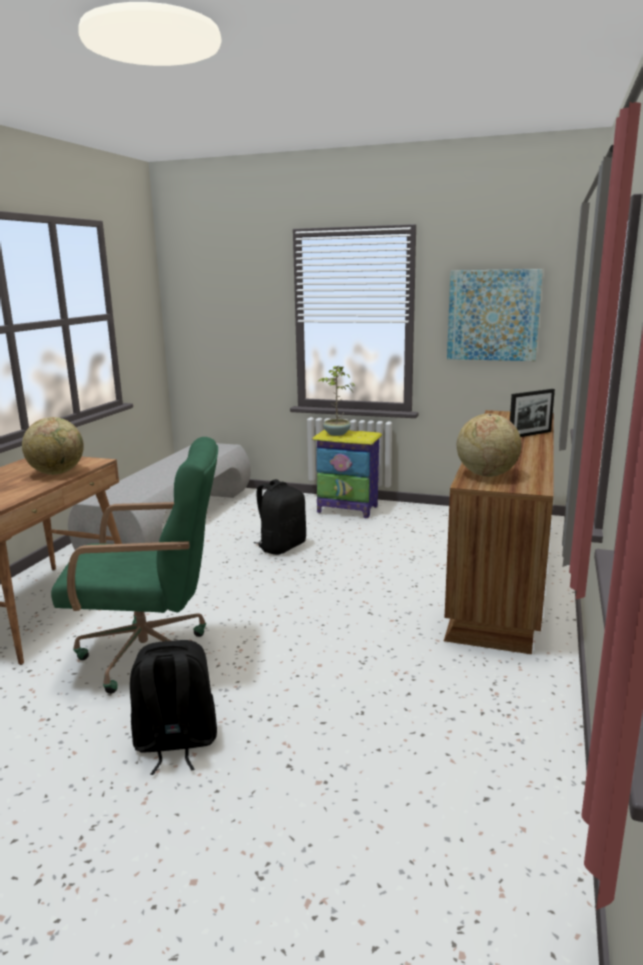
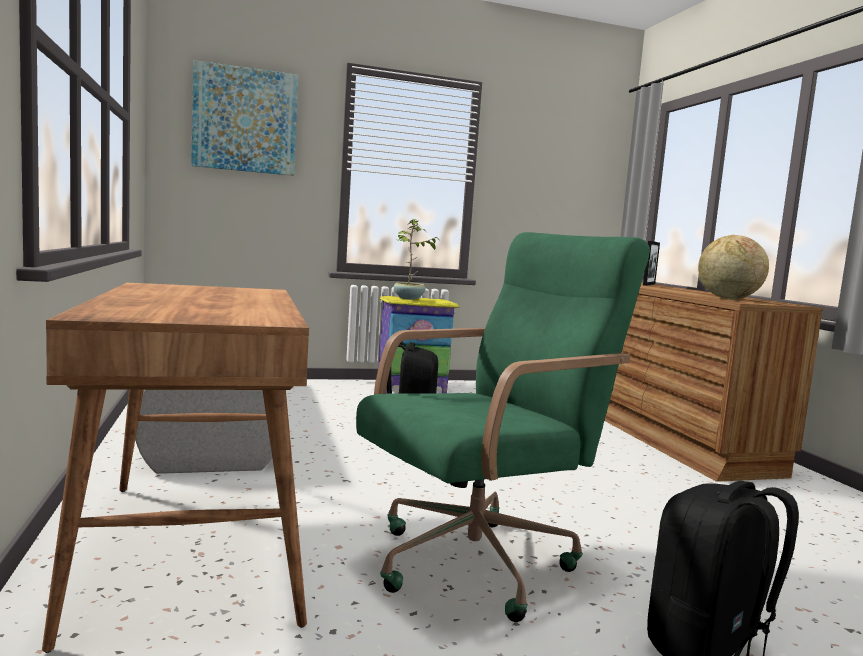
camera: 35 degrees left, 10 degrees down
(57, 473) = (245, 296): globe -> none
(493, 315) = (548, 183): picture -> picture (245, 120)

